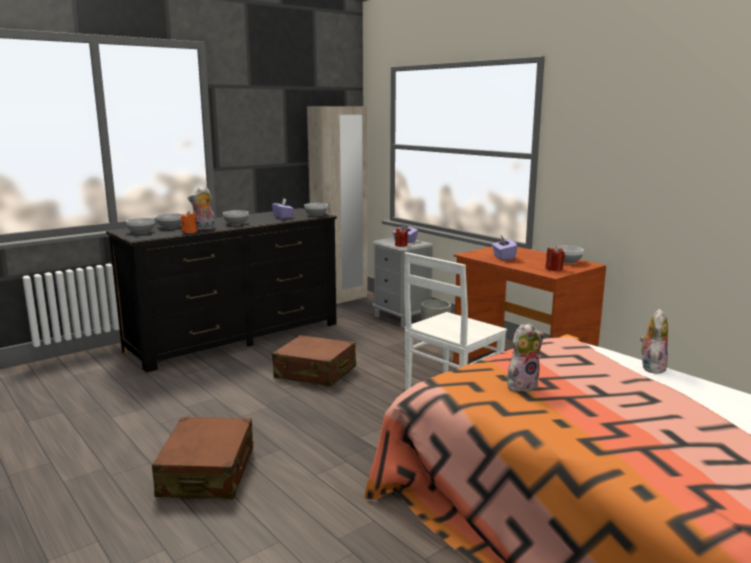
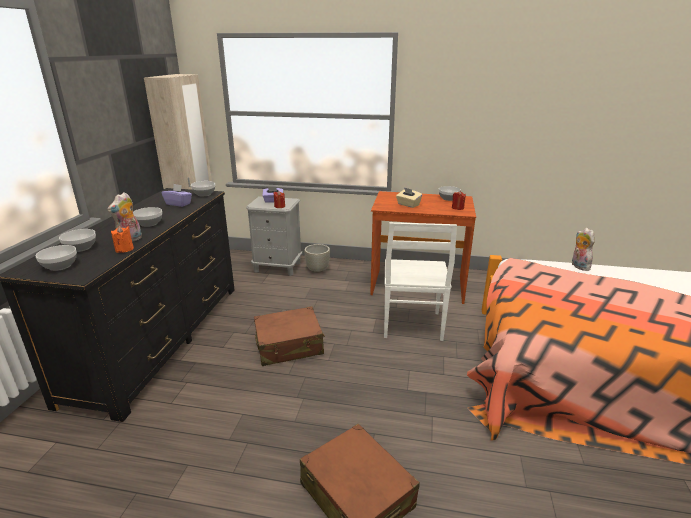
camera: 40 degrees left, 10 degrees up
(503, 257) = (408, 205): purple tissue box -> beige tissue box
(522, 385) = (568, 310): plush toy -> none

